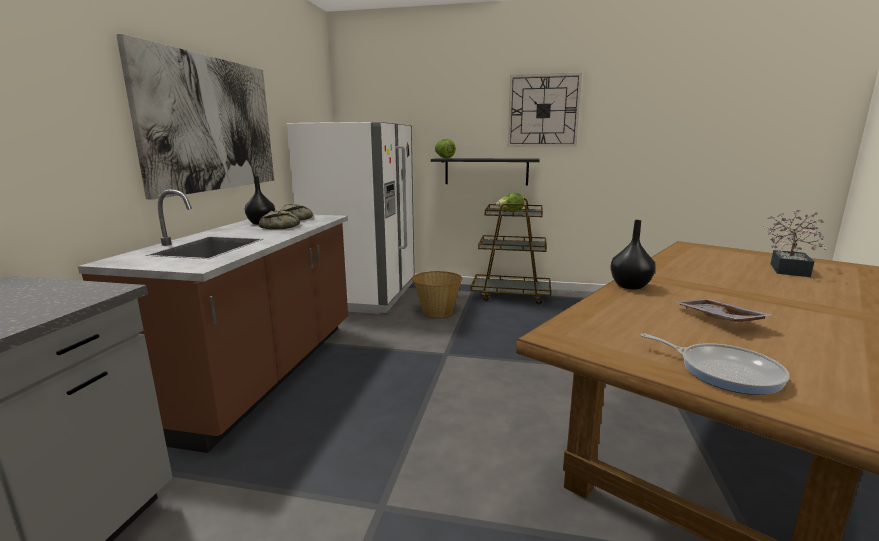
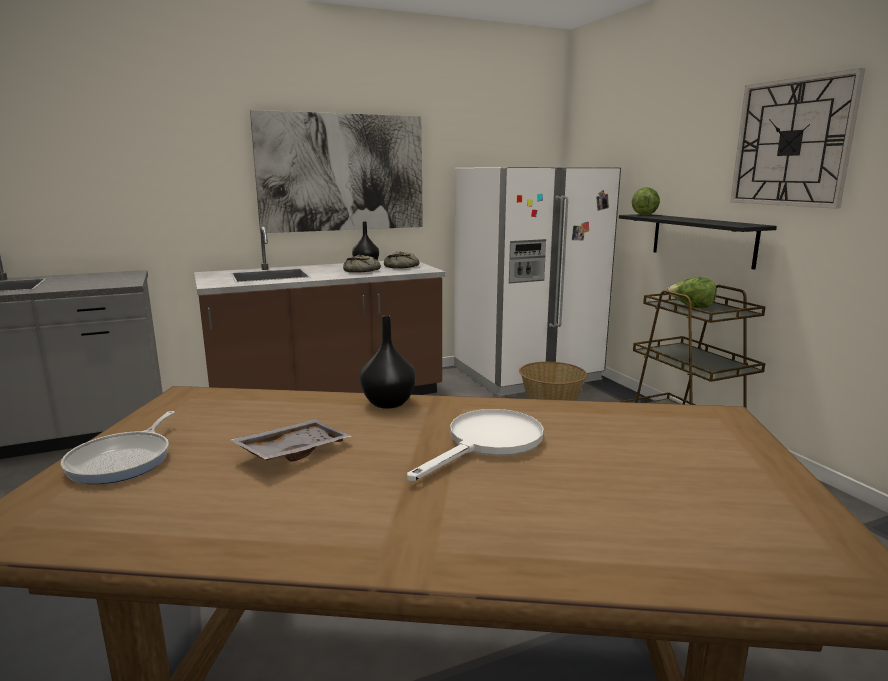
camera: 55 degrees right, 0 degrees up
(715, 280) = (487, 444): none -> white frying pan
(789, 268) = (681, 497): potted plant -> none

